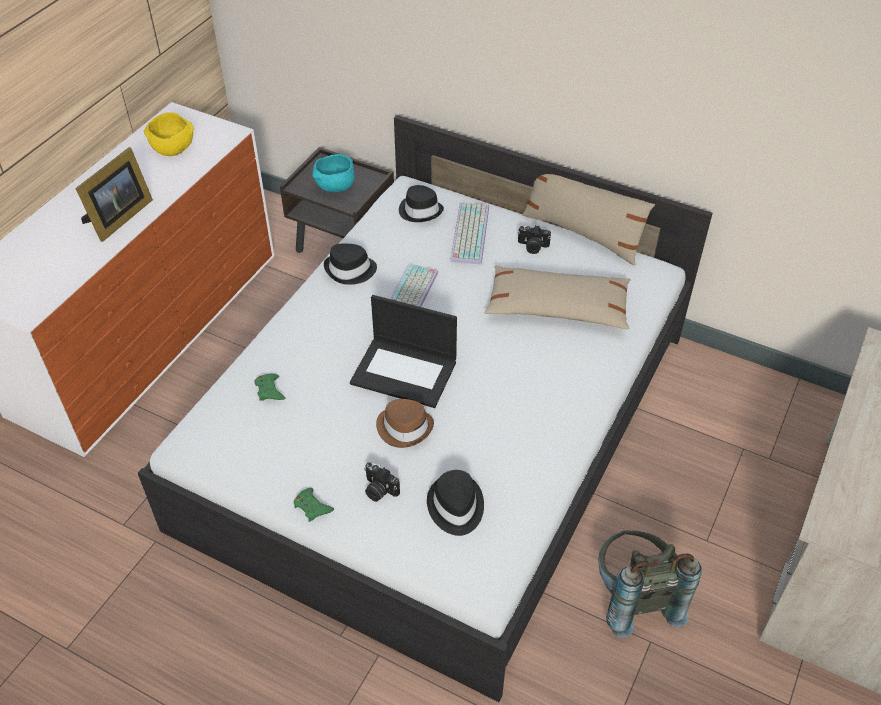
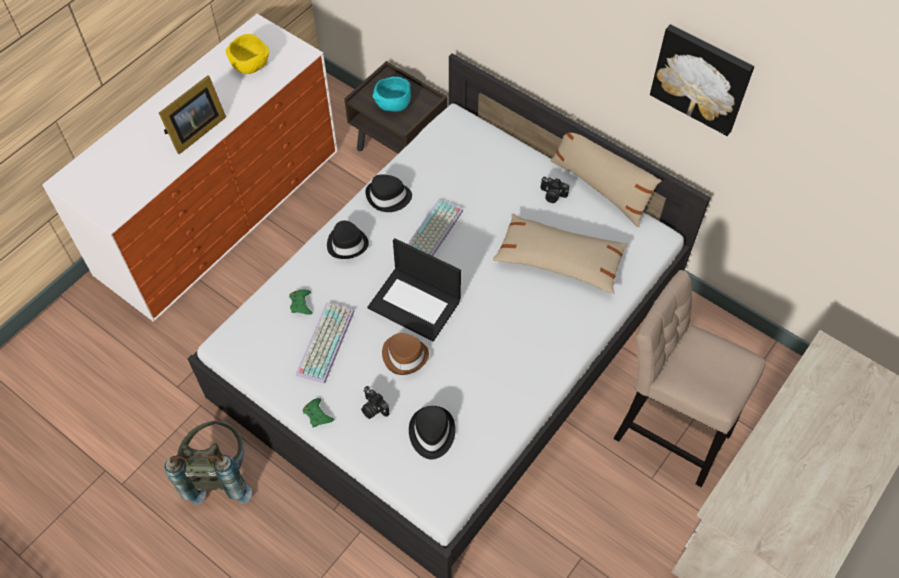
camera: 10 degrees right, 10 degrees up
(420, 210) = (461, 144): black hat -> black hat (347, 243)
(468, 232) = (498, 173): keyboard -> keyboard (324, 341)
(633, 598) = (576, 518): grey backpack -> grey backpack (219, 474)
(693, 66) = (702, 78): none -> picture
(709, 487) = (666, 431): none -> beige stool

